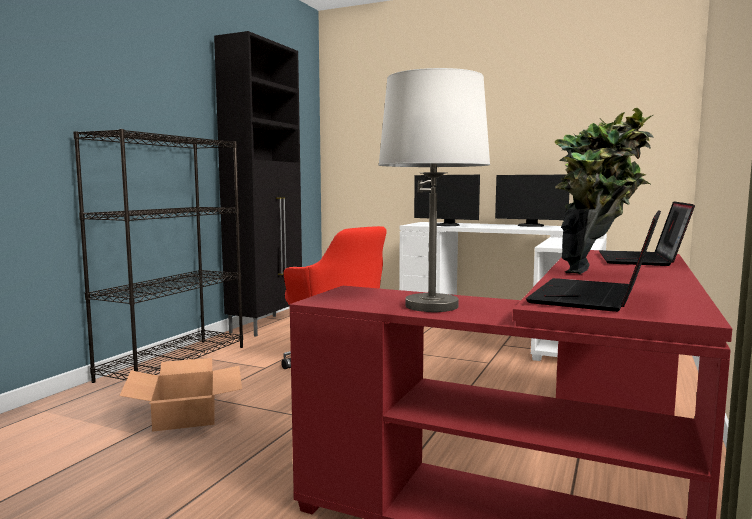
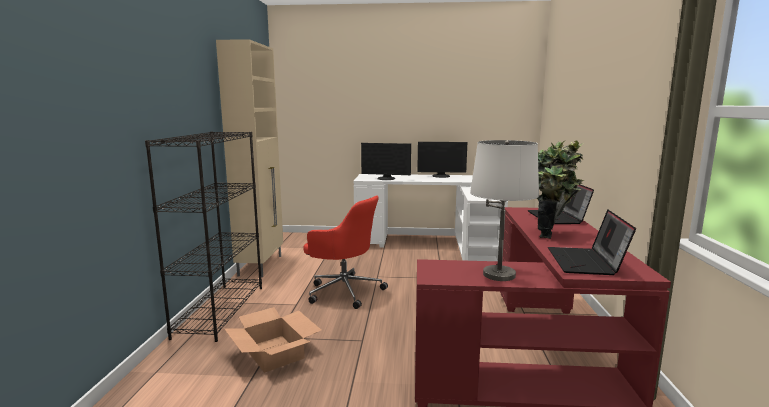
camera: 20 degrees left, 5 degrees up
(267, 325) = (261, 265): black cabinet -> beige cabinet

